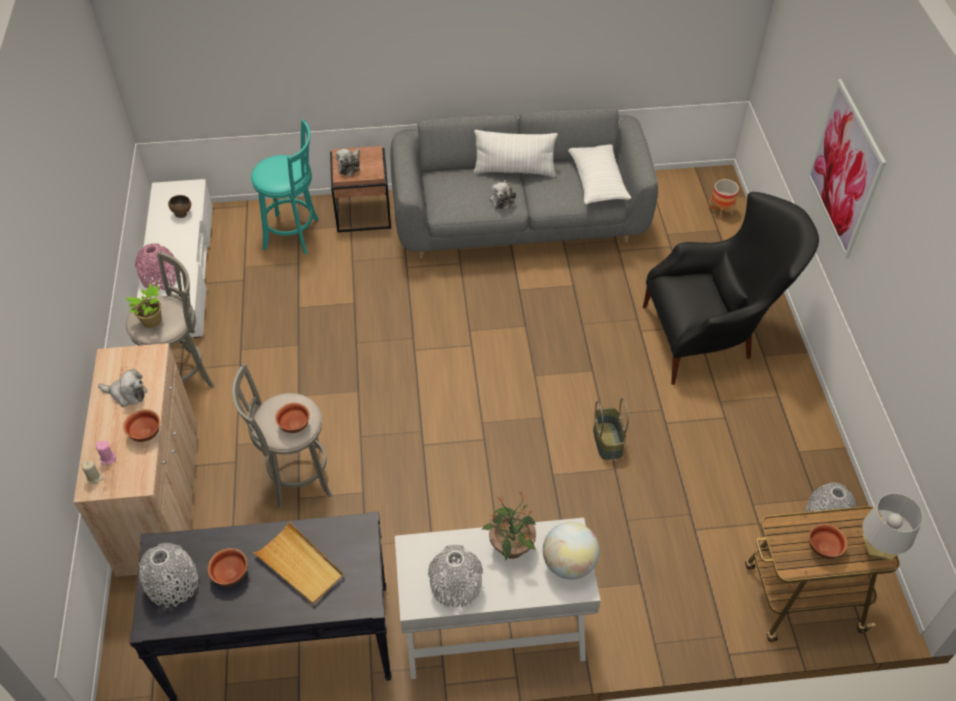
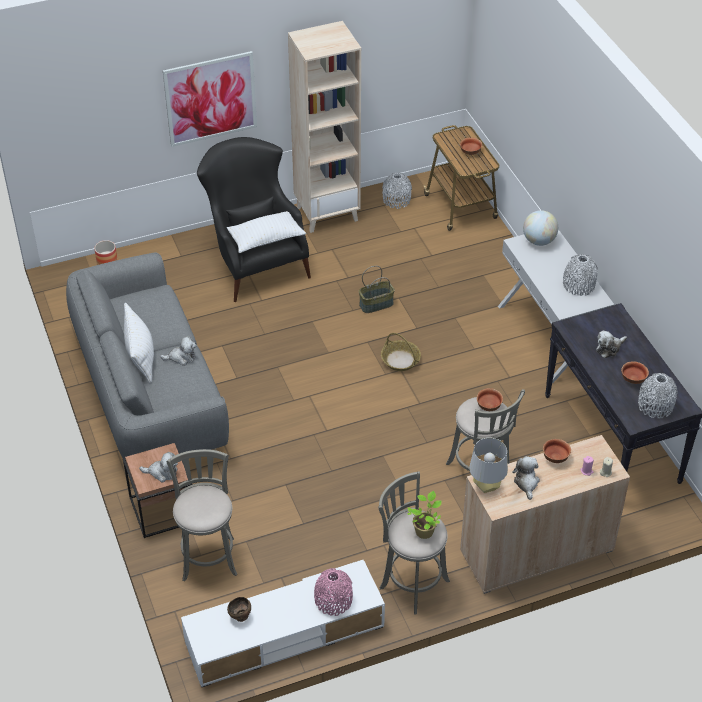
camera: 105 degrees left, 5 degrees down
(294, 234) = (208, 556): turquoise stool -> grey stool
(300, 565) = (609, 348): beige tray -> plush toy
(500, 443) = (400, 360): none -> basket
(511, 547) = (540, 266): potted plant -> none
(597, 182) = (145, 301): white pillow -> white pillow (266, 239)
(801, 427) = (327, 213): none -> beige bookcase
(877, 549) = (461, 133): grey table lamp -> grey table lamp (486, 486)

